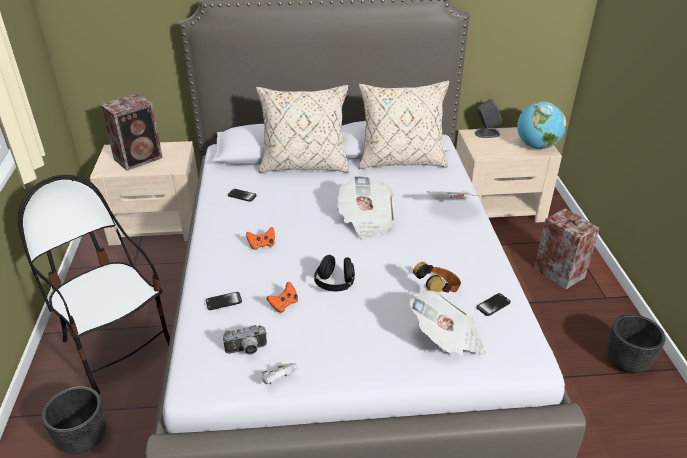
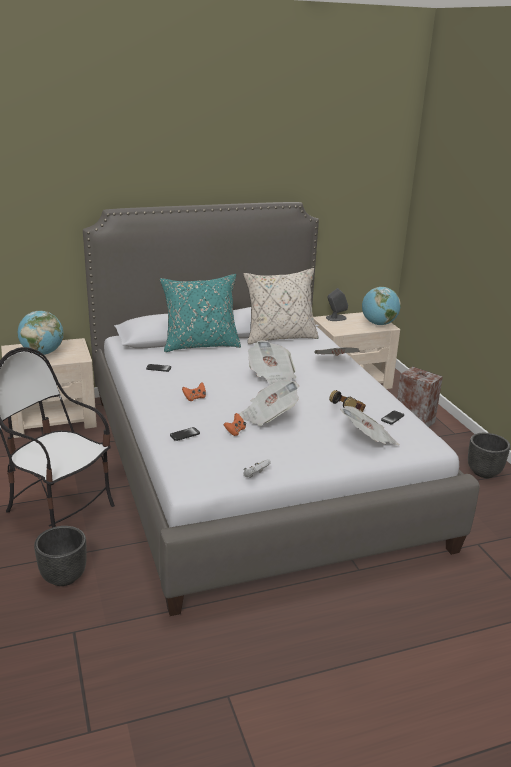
camera: 15 degrees left, 10 degrees down
(140, 158) = (42, 353): speaker -> globe
(247, 350) = (221, 461): camera -> none
(304, 165) = (200, 345): beige pillow -> turquoise pillow
(335, 284) = (268, 416): black headphones -> newspaper

